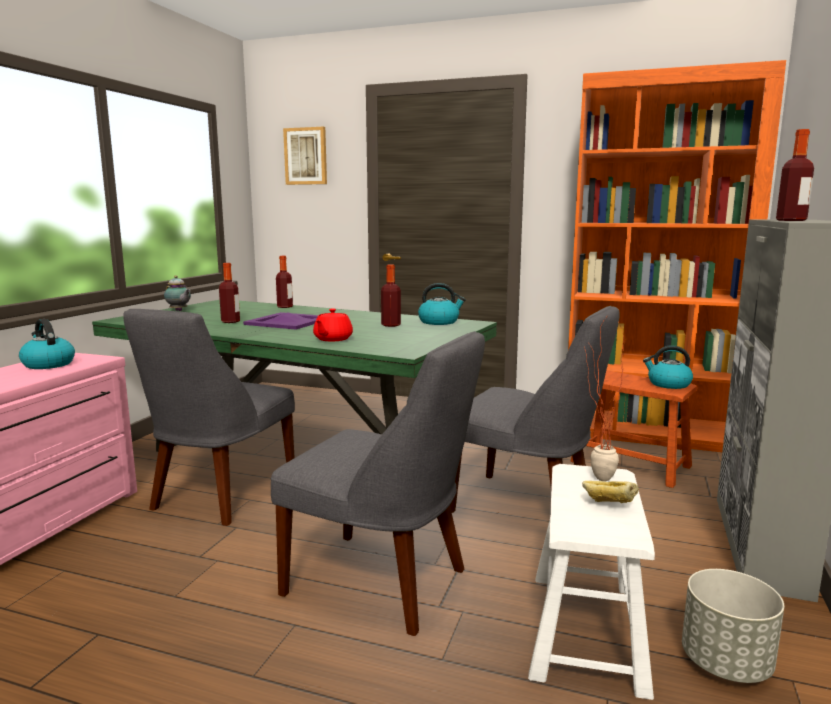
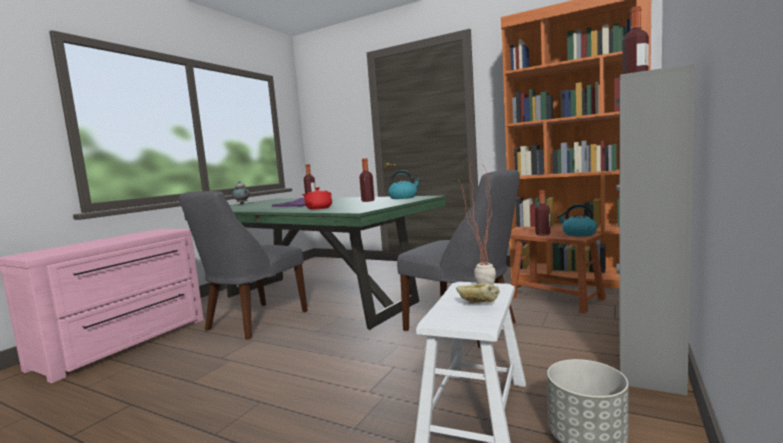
camera: 10 degrees right, 5 degrees down
(48, 364) = (142, 234): kettle -> none
(230, 321) = (266, 206): bottle -> bottle (542, 234)
(306, 156) = (333, 104): picture -> none
(383, 583) = (335, 376): grey chair -> none

